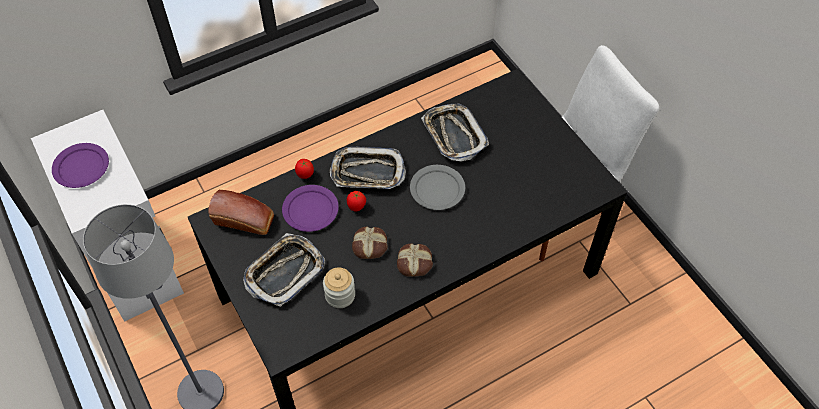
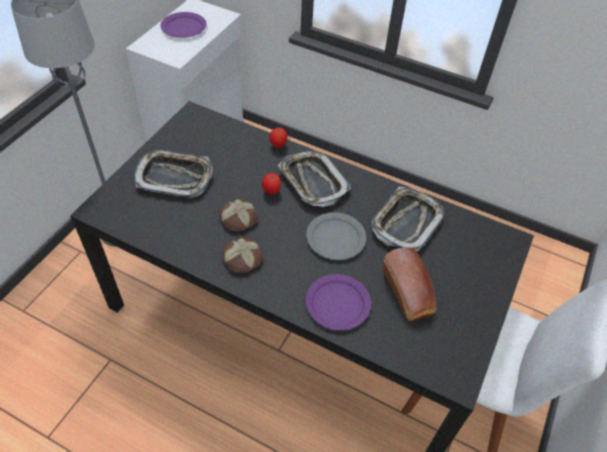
camera: 55 degrees right, 5 degrees down
(245, 220) = (208, 132): bread -> bread (408, 294)
(310, 209) = (246, 164): purple plate -> purple plate (338, 303)
(340, 295) = (174, 222): jar -> none

